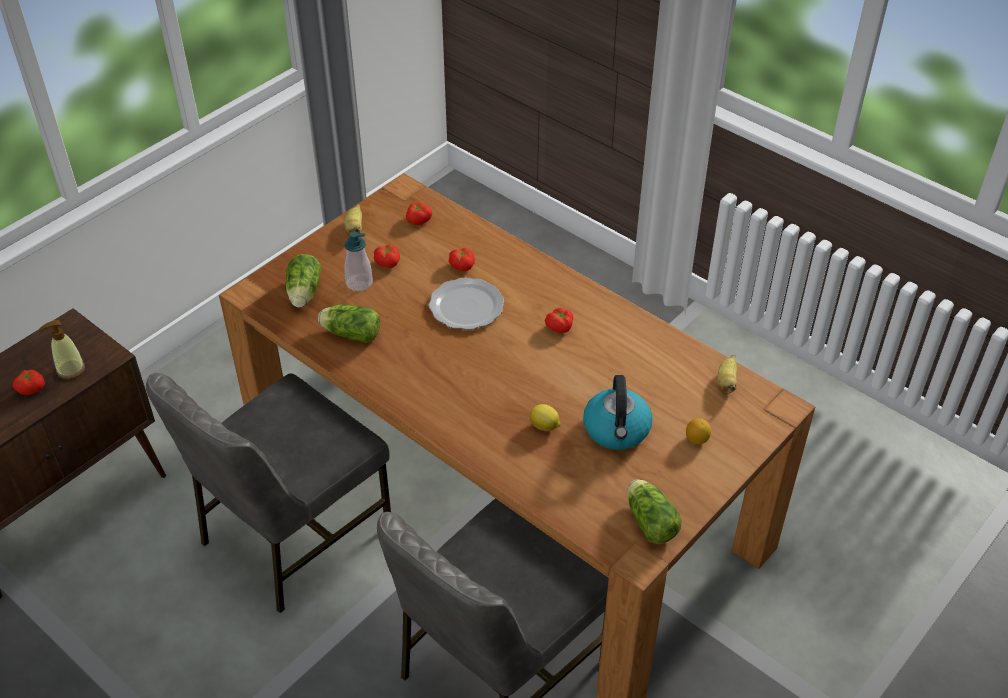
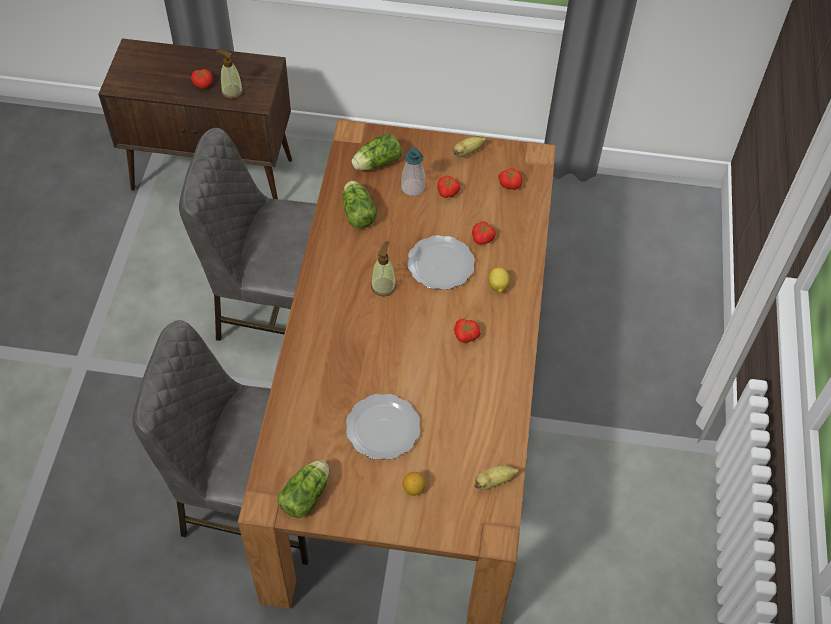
camera: 55 degrees right, 10 degrees up
(455, 356) = (383, 286): none -> soap dispenser
(545, 426) = (353, 379): lemon -> lemon (497, 286)
(617, 430) = (384, 428): kettle -> plate

